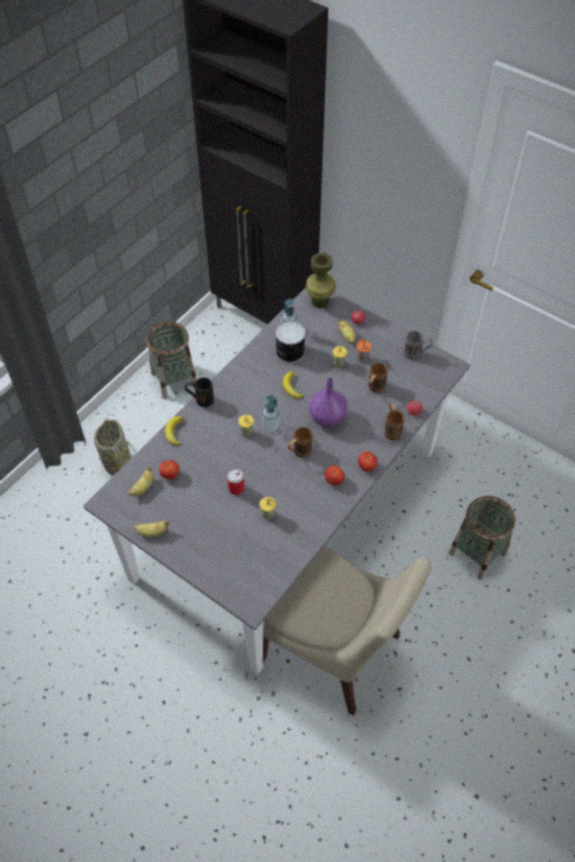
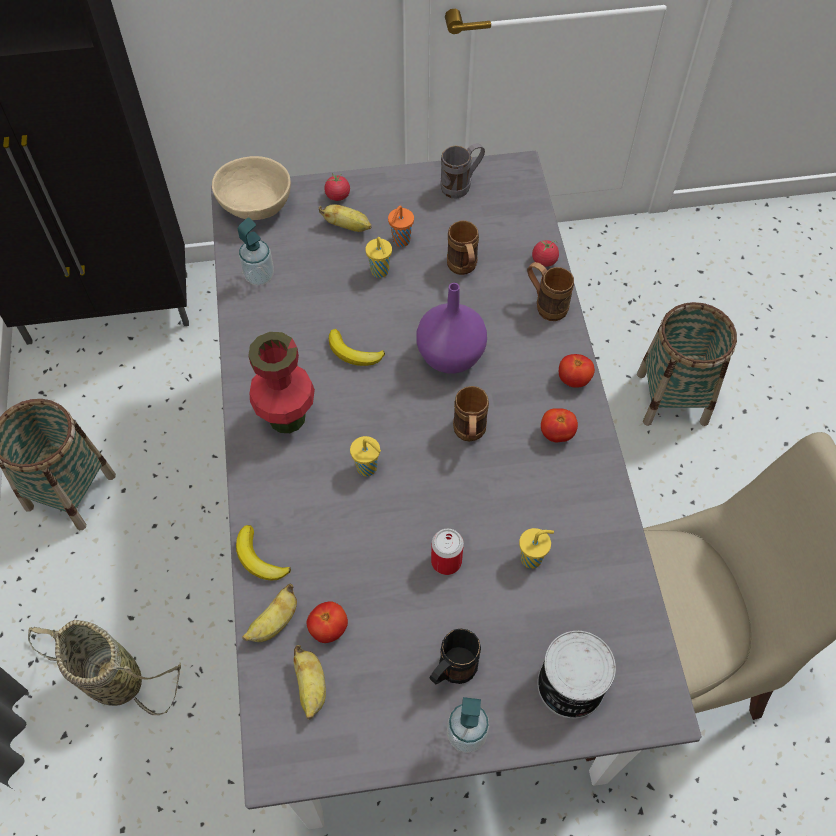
camera: 45 degrees left, 5 degrees up
(152, 532) = (404, 743): banana -> banana (274, 623)
(200, 400) = (245, 477): black mug -> black mug (451, 672)
(239, 391) = (286, 417): none -> red vase
(270, 425) = (388, 429): soap dispenser -> soap dispenser (466, 734)
(289, 352) = (293, 306): can -> can (570, 686)
(320, 302) = (256, 206): green vase -> beige bowl

